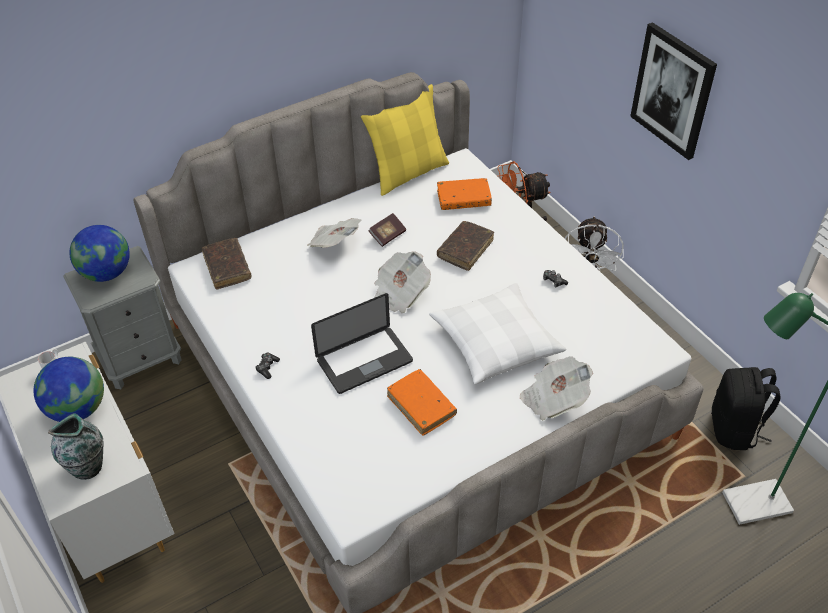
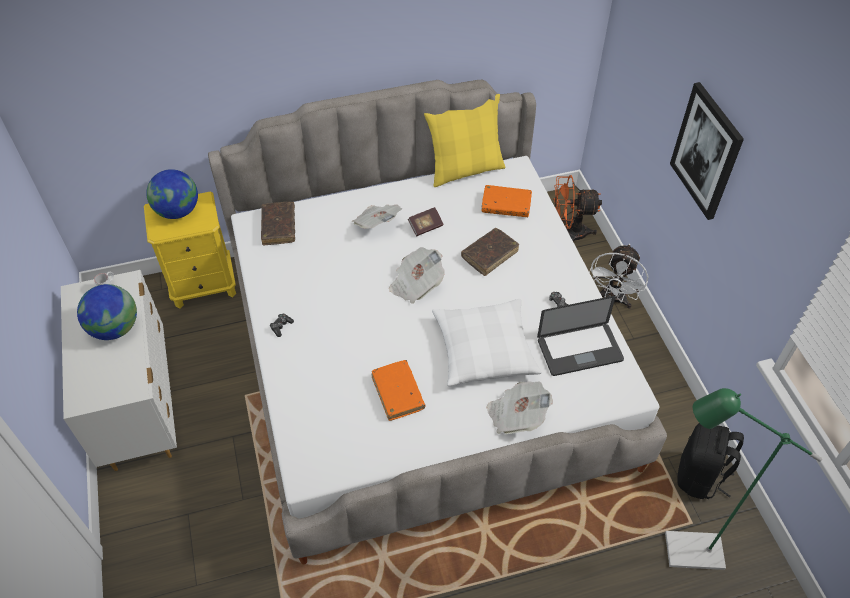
camera: 15 degrees right, 5 degrees up
(88, 467) = (107, 380): vase -> none
(141, 359) = (204, 285): grey nightstand -> yellow nightstand
(364, 361) = (364, 340): laptop -> laptop (579, 350)

